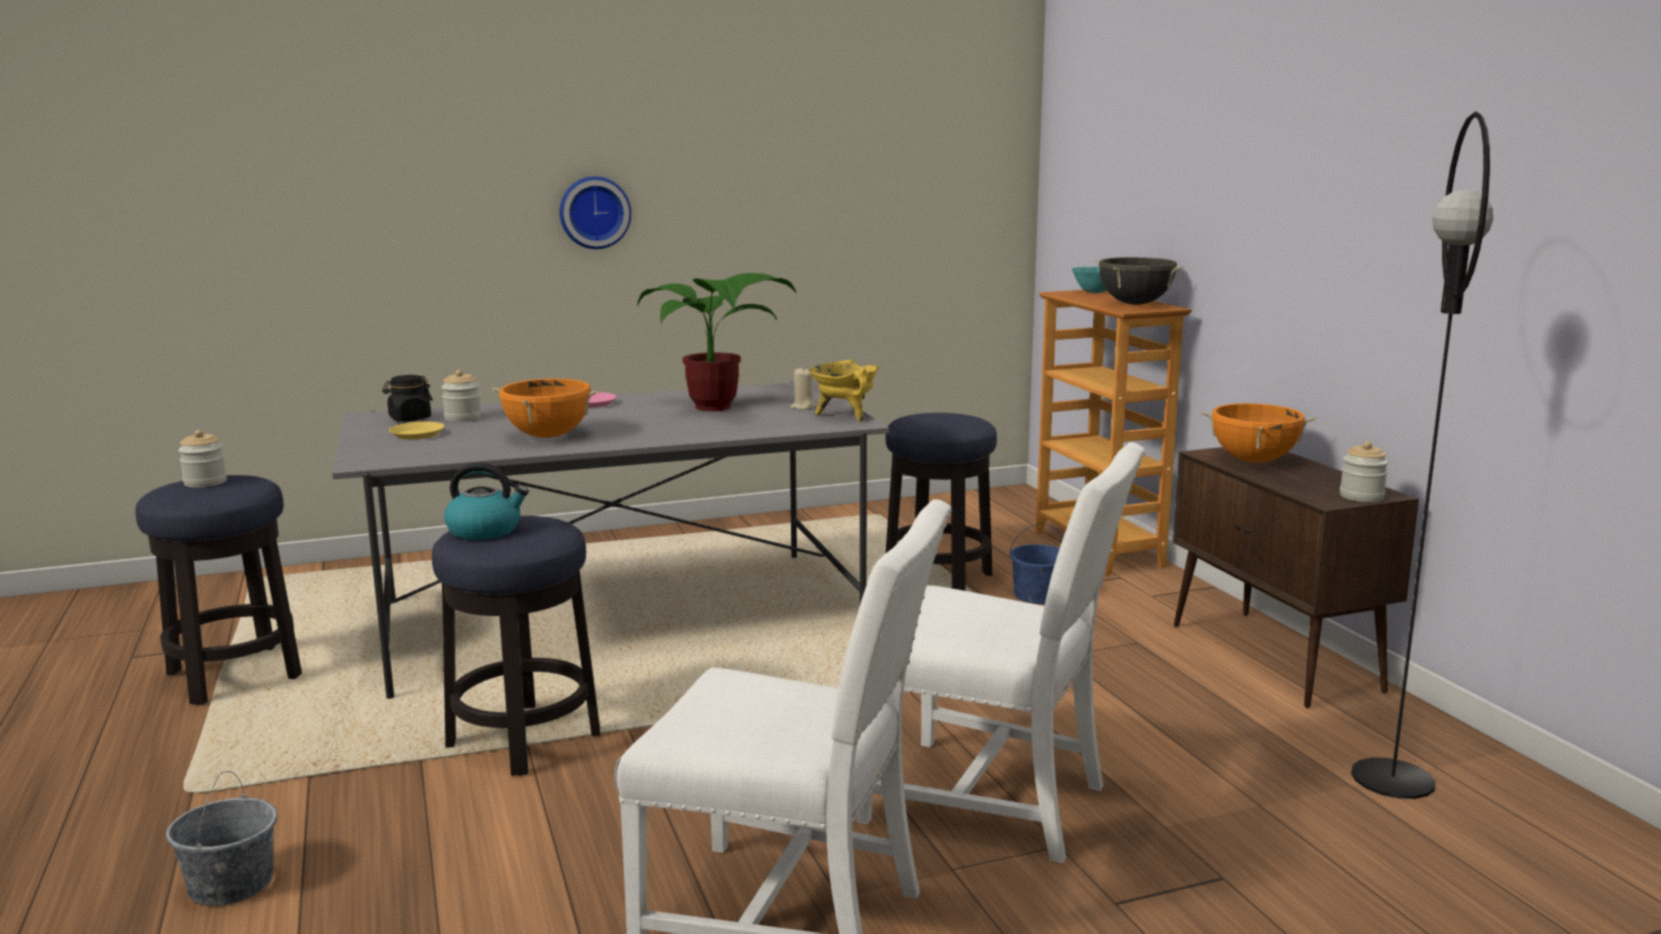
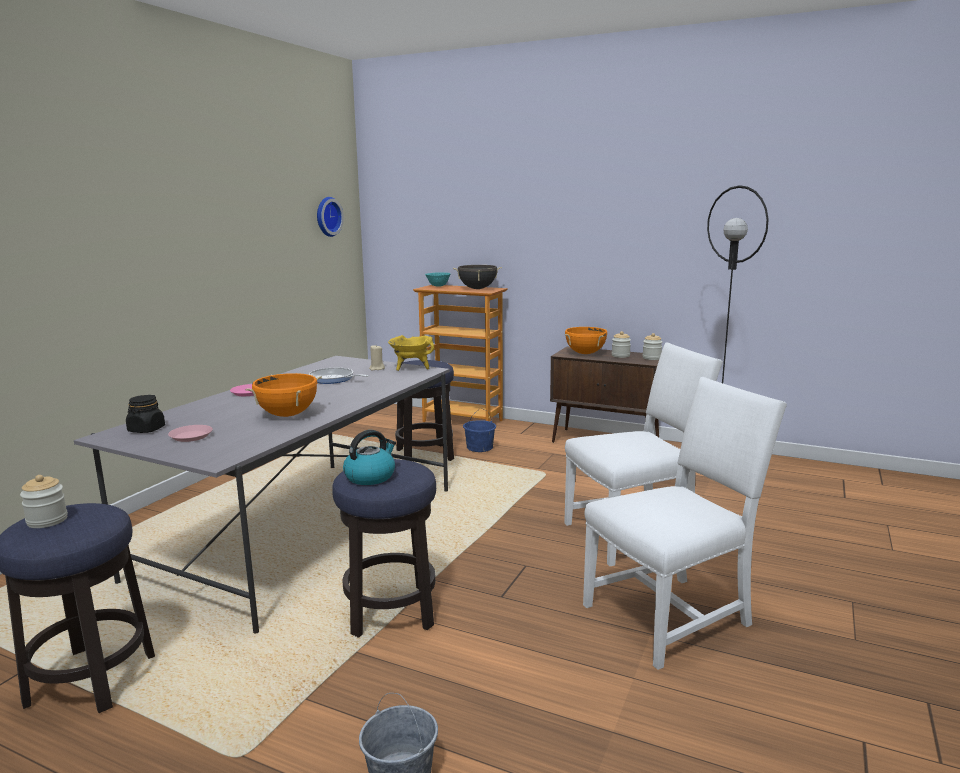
camera: 45 degrees left, 0 degrees up
(417, 434) = (191, 436): yellow plate -> pink plate
(463, 418) = (187, 420): jar -> jar (620, 356)
(594, 212) = (154, 262): wall clock -> wall clock (327, 216)
(716, 408) = (333, 379): potted plant -> frying pan

